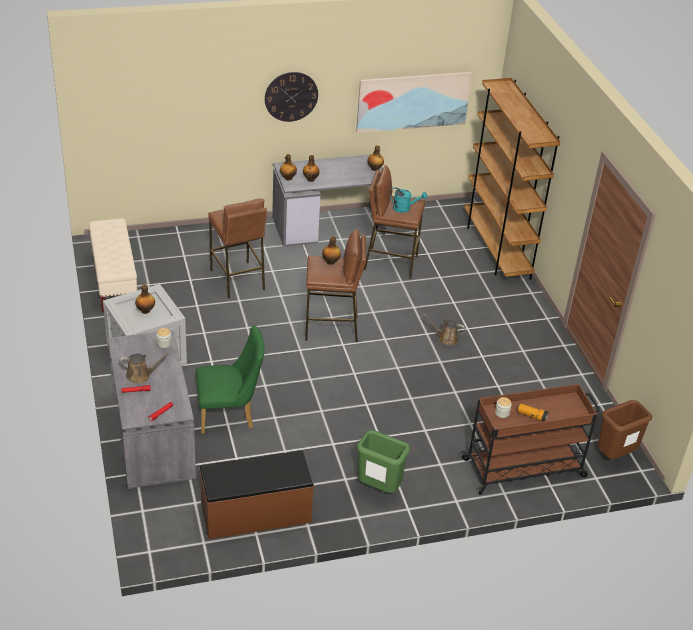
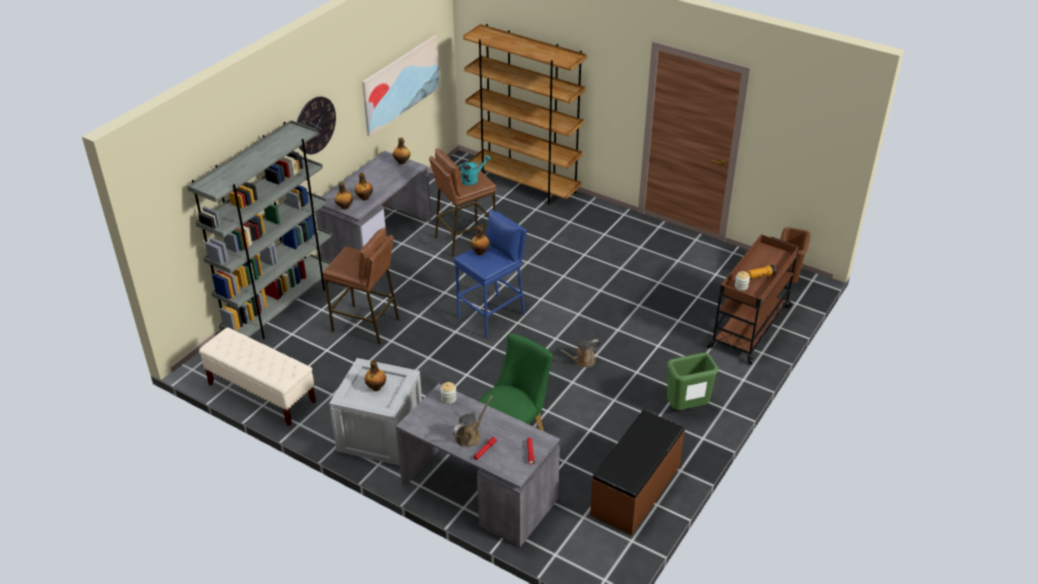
camera: 40 degrees left, 0 degrees up
(201, 234) = (281, 307): none -> grey bookcase
(332, 328) = (492, 315): brown stool -> blue stool
(445, 339) = (580, 271): brown watering can -> brown watering can (582, 361)

